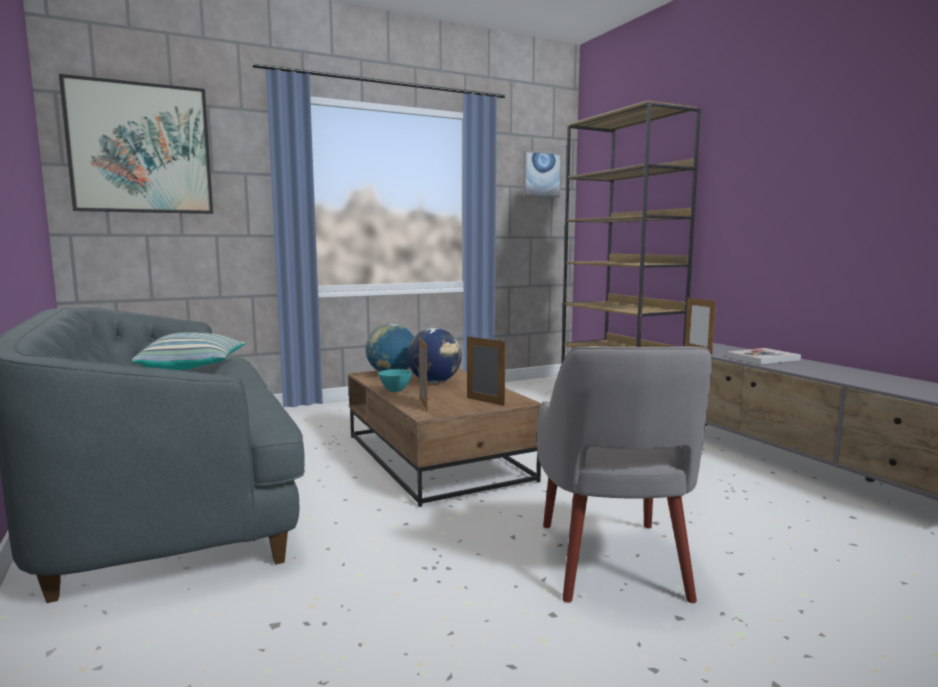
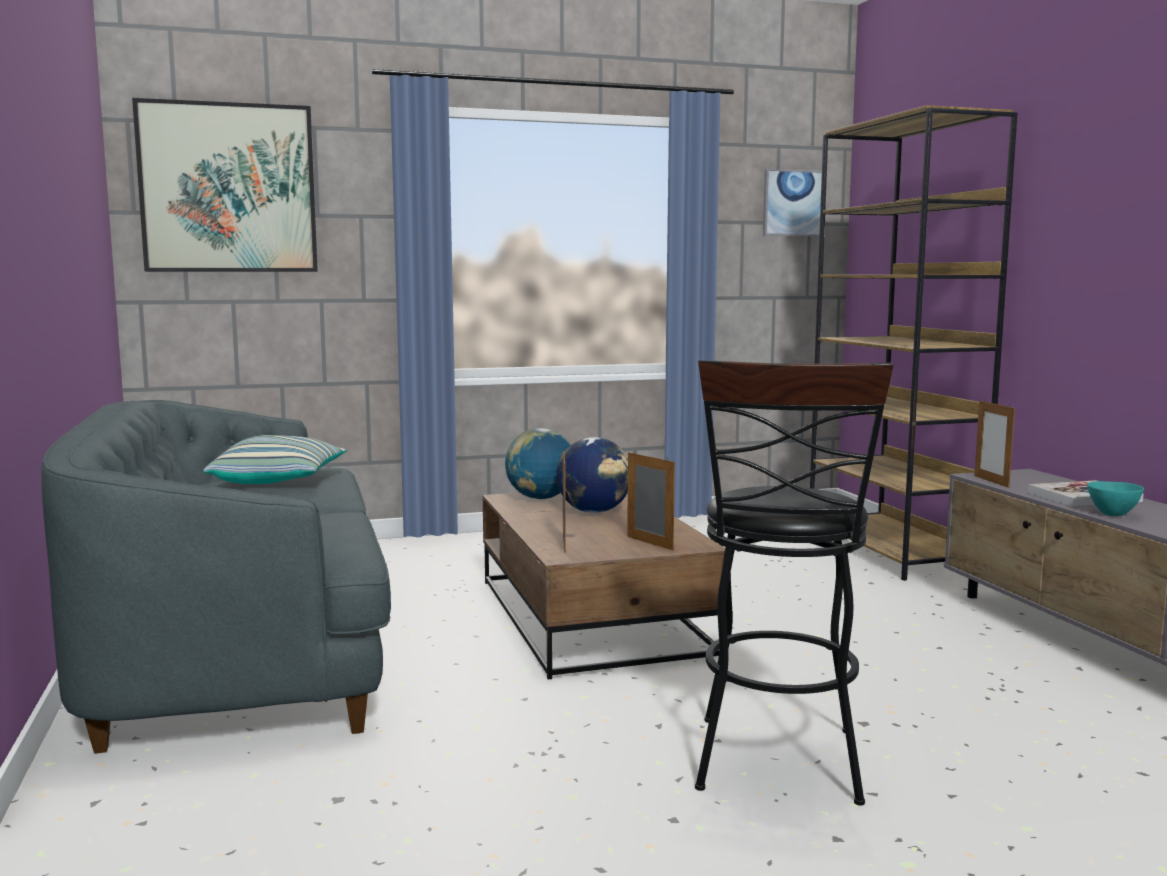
camera: 10 degrees right, 0 degrees up
(395, 390) = (535, 522): turquoise bowl -> turquoise bowl (1112, 514)
(612, 562) = (778, 767): grey armchair -> black stool

